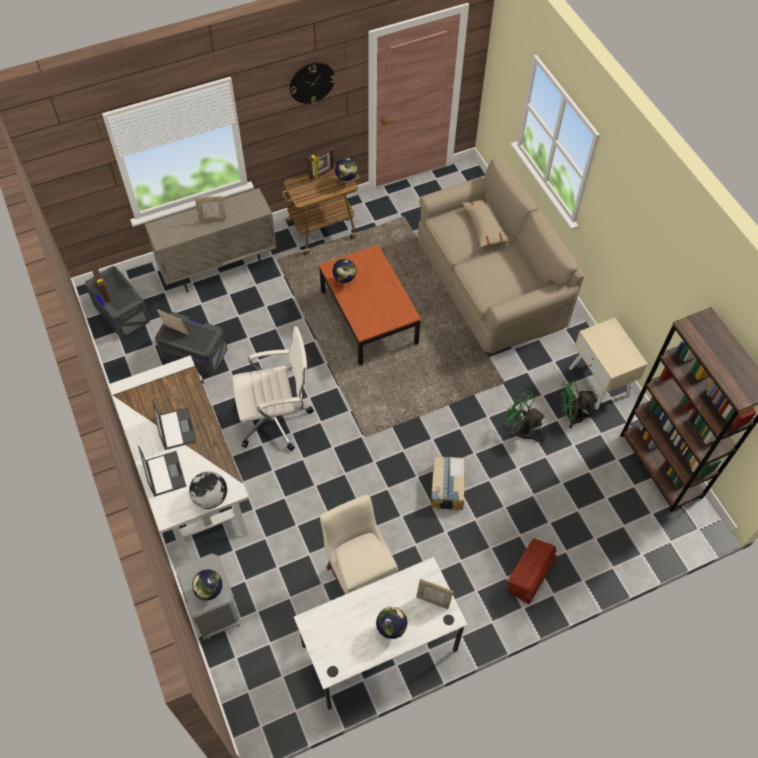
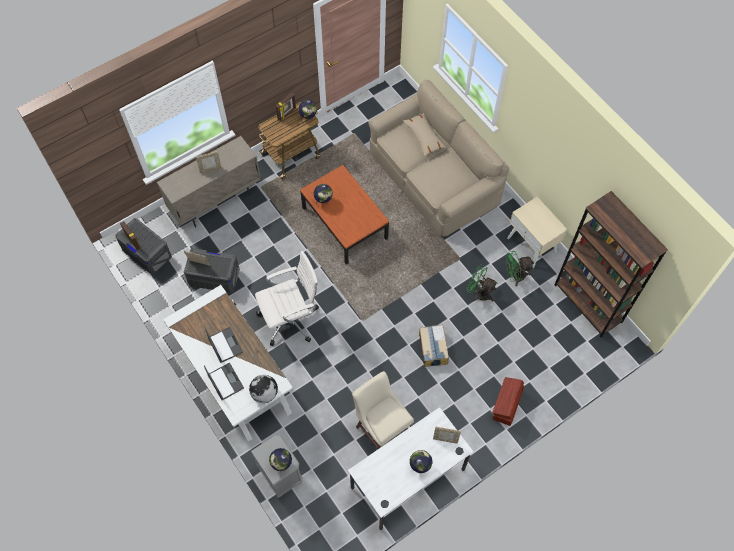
camera: 10 degrees left, 5 degrees up
(311, 82) = (273, 49): wall clock -> none

